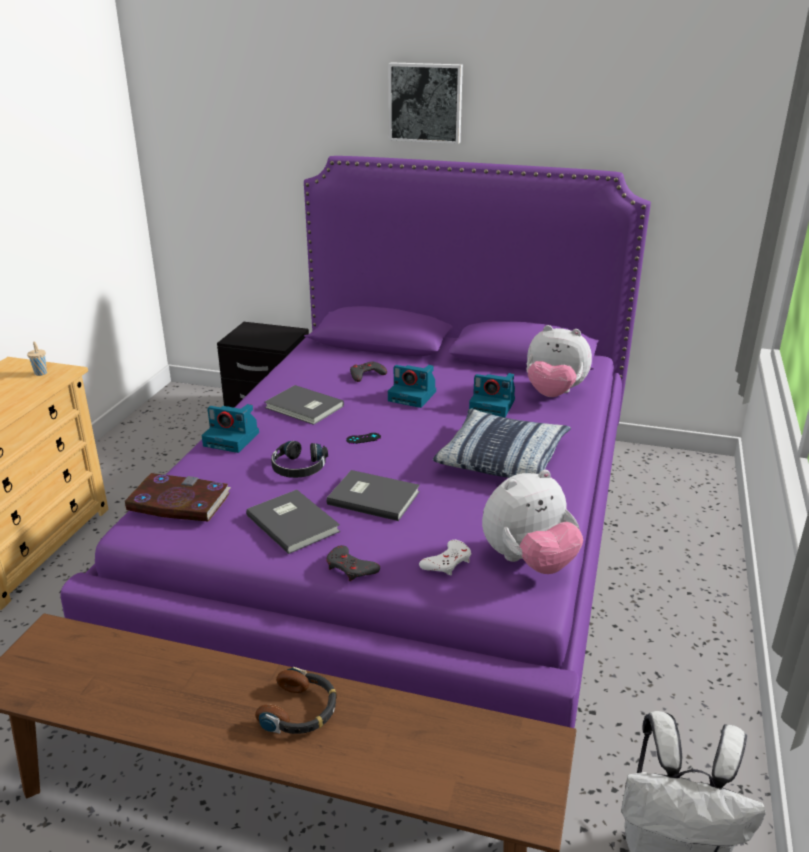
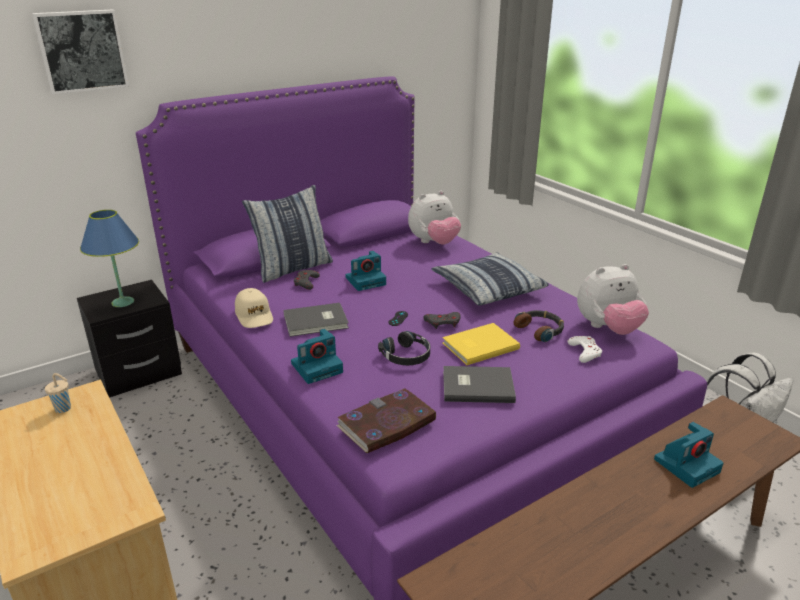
camera: 50 degrees left, 0 degrees up
(260, 337) = (123, 302): none -> blue table lamp
(279, 381) = (254, 315): none -> beige cap
(300, 711) = (639, 484): headphones -> headphones (540, 330)
(351, 568) = (556, 386): grey game controller -> grey game controller (443, 322)
(373, 496) = (478, 345): grey book -> yellow book
(383, 359) = (293, 268): none -> pillow
(425, 102) = (234, 42): picture -> picture (81, 51)
(493, 405) = (420, 264): camera -> camera (687, 465)
(529, 561) = (608, 328): plush toy -> plush toy turned 60 degrees clockwise

